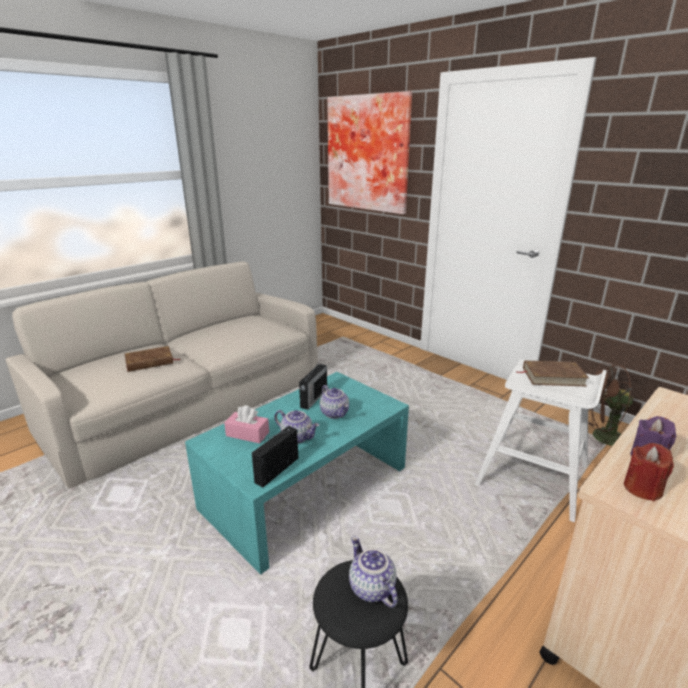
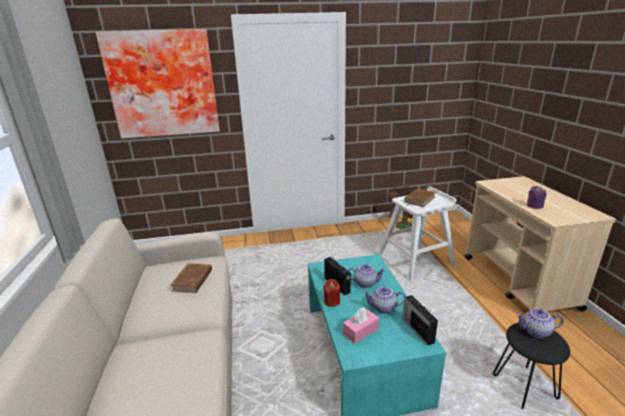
camera: 55 degrees left, 0 degrees up
(150, 362) = (167, 360): brown book -> brown book (193, 280)
(297, 437) = (383, 308): teapot -> teapot turned 150 degrees counterclockwise
(642, 488) = (556, 215): red candle -> red candle (332, 301)

